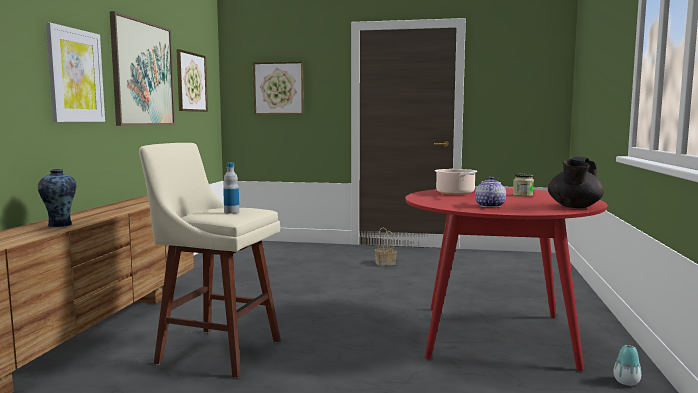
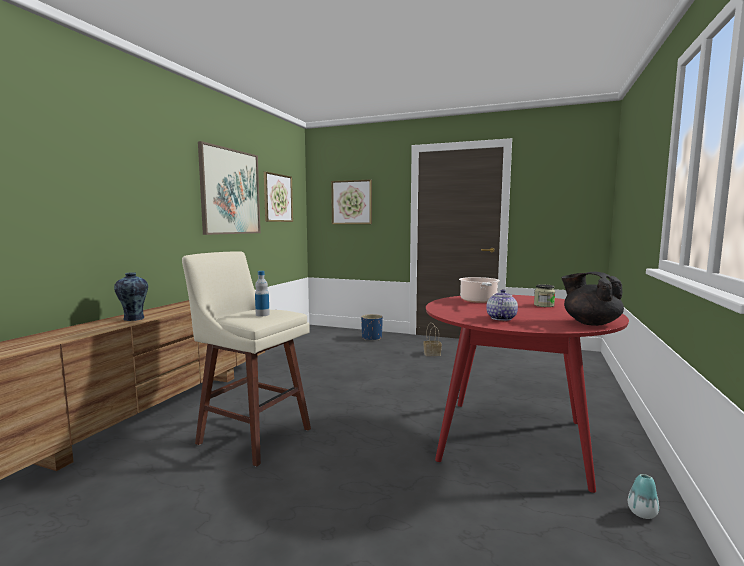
camera: 10 degrees right, 0 degrees up
(75, 76) = (163, 194): picture -> none
(309, 250) = (372, 338): none -> blue planter
(574, 207) = (590, 323): black teapot -> black teapot turned 105 degrees clockwise

